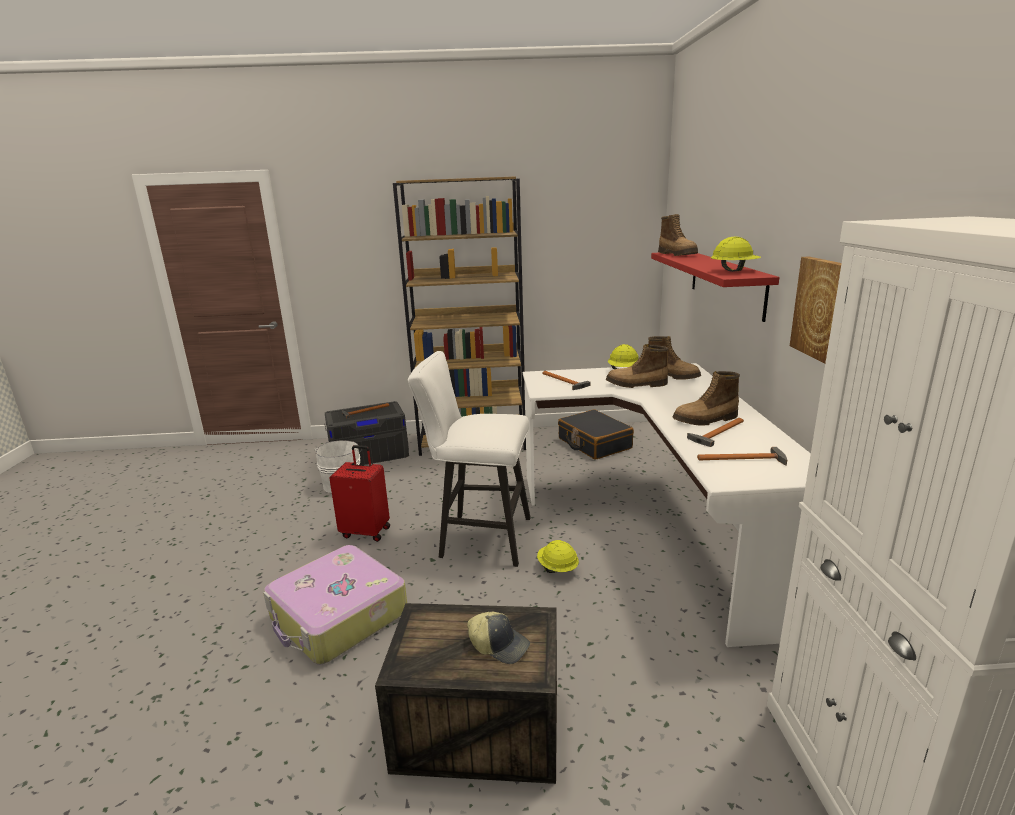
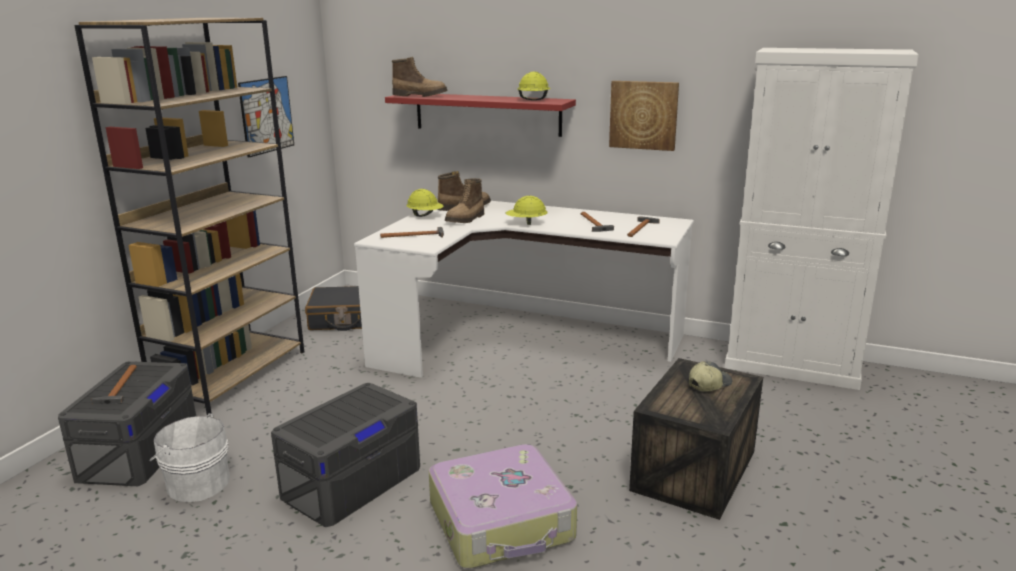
camera: 65 degrees left, 0 degrees up
(366, 532) = (352, 482): red suitcase -> grey storage box
(479, 537) = (446, 416): white stool -> none
(557, 568) = (534, 392): yellow hard hat -> yellow hard hat (526, 223)
(575, 258) = (266, 115): none -> picture
(706, 420) = (568, 221): boot -> none

